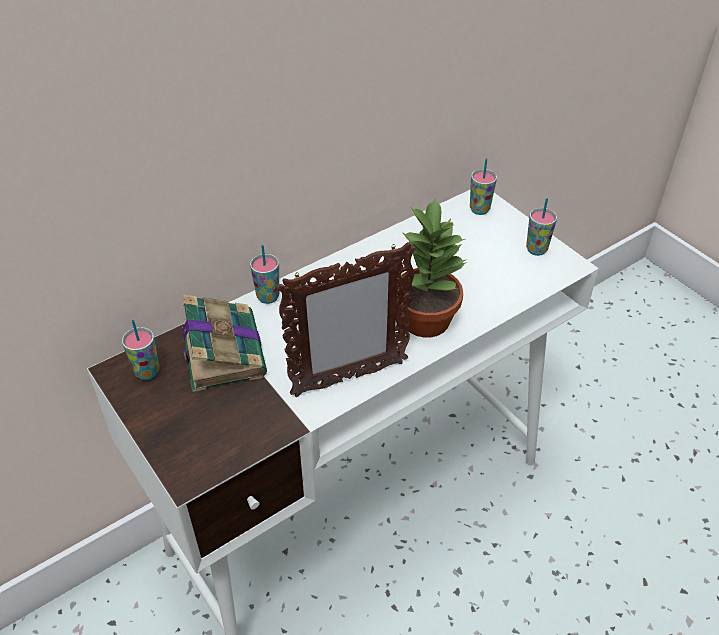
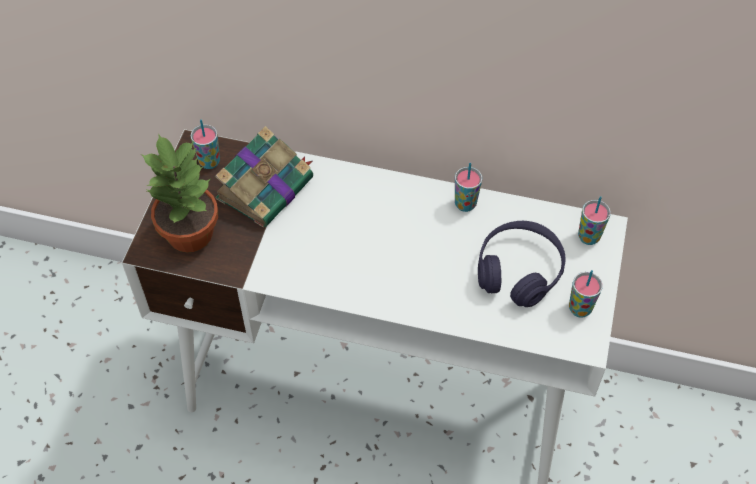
camera: 50 degrees right, 10 degrees up
(268, 297) = (341, 173): cup -> cup (465, 204)
(348, 378) = (309, 277): picture frame -> none
(425, 319) = (416, 284): potted plant -> potted plant (191, 232)
(472, 259) = (519, 271): none -> purple headphones

